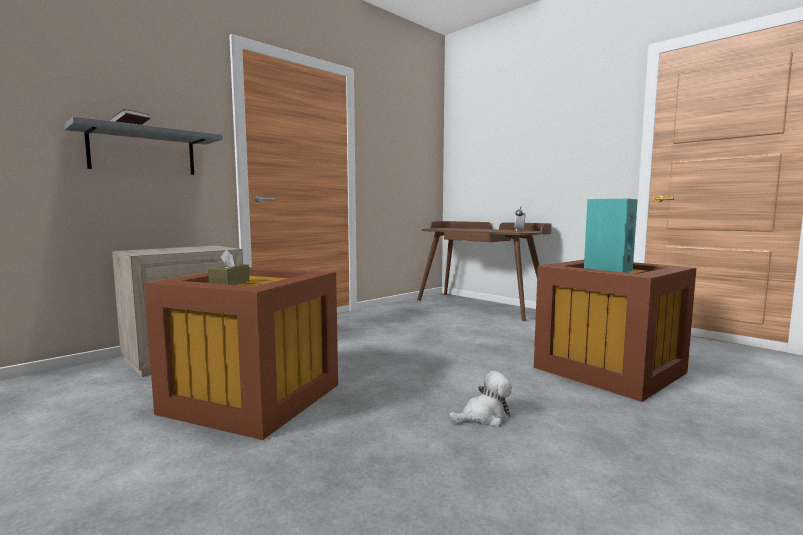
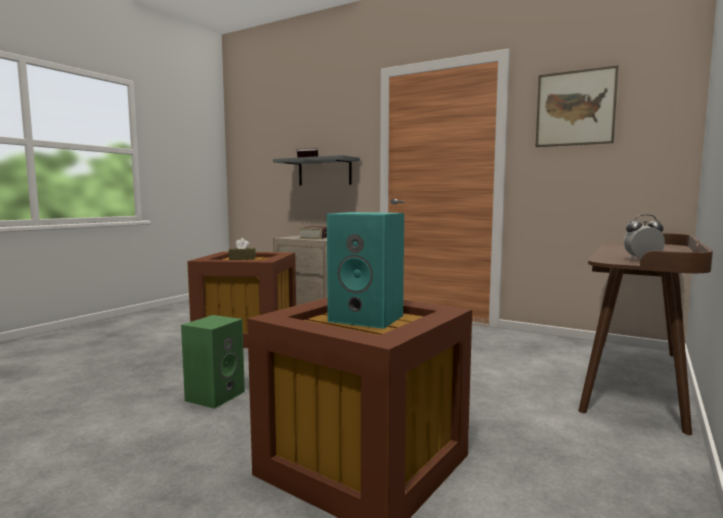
camera: 75 degrees right, 0 degrees up
(179, 249) = (314, 237): none -> book
(393, 132) = (575, 108): none -> picture
(484, 417) = (215, 395): plush toy -> green speaker

